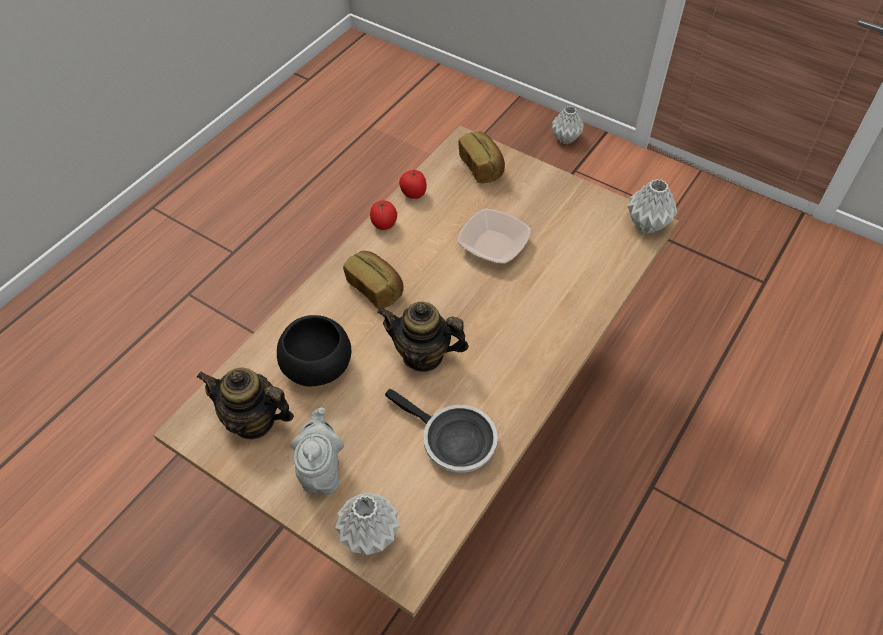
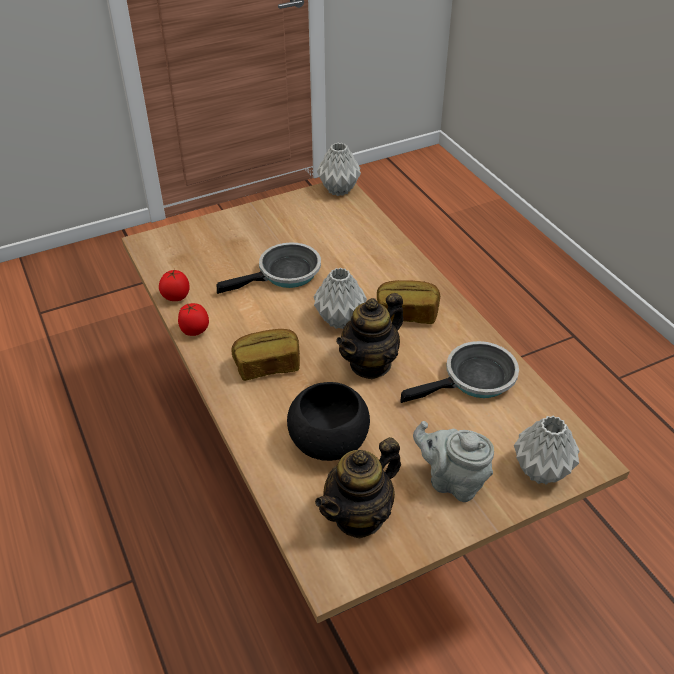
camera: 60 degrees left, 10 degrees down
(482, 167) = (188, 245): bread -> bread (406, 314)
(493, 245) = (285, 274): bowl -> frying pan
(565, 138) = (102, 254): grey vase -> grey vase (339, 319)

